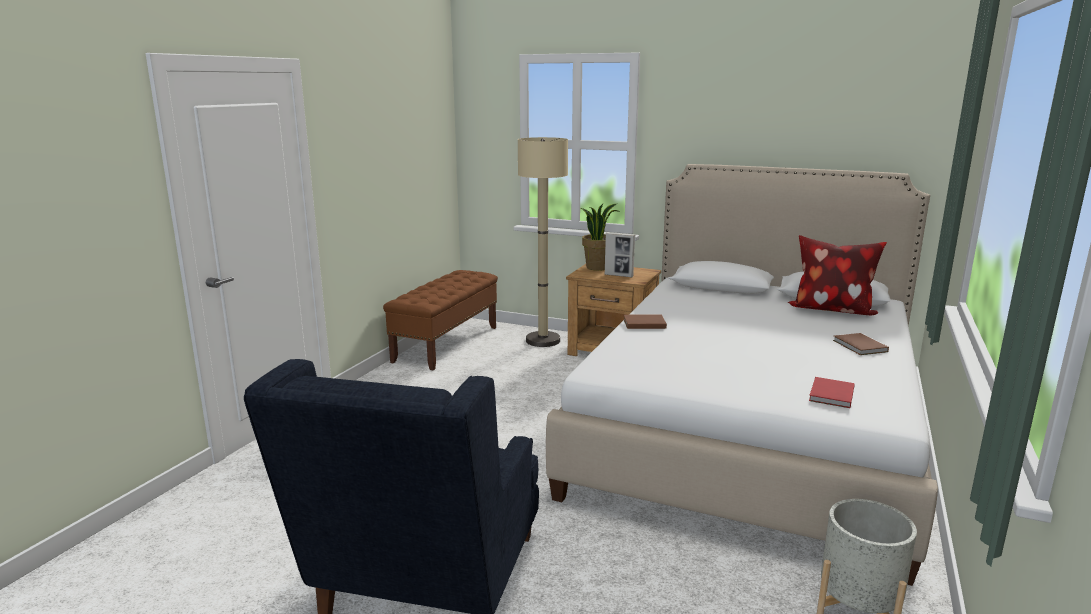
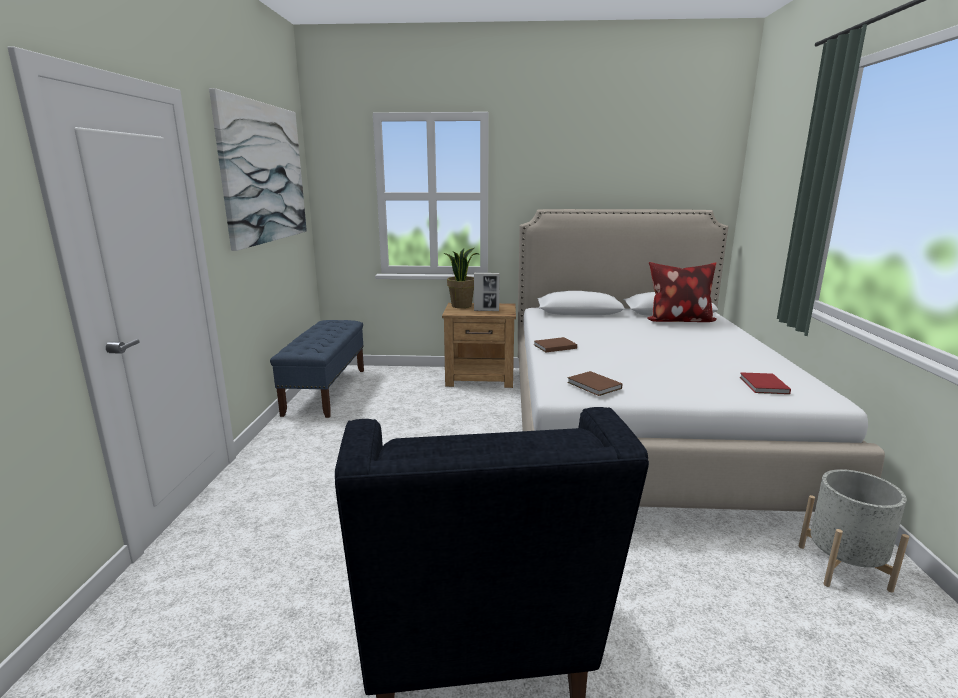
camera: 20 degrees left, 0 degrees up
(393, 122) = (264, 173): none -> picture
(446, 344) = (326, 391): brown bench -> blue bench
(543, 340) = (414, 377): beige floor lamp -> none
(860, 346) = (732, 345): brown book -> brown book (594, 386)

